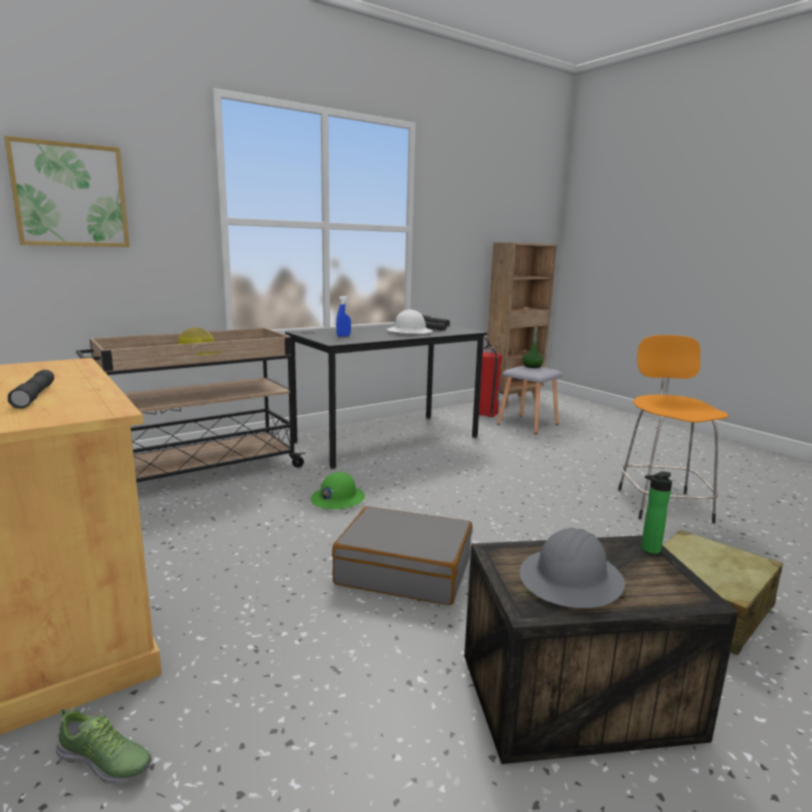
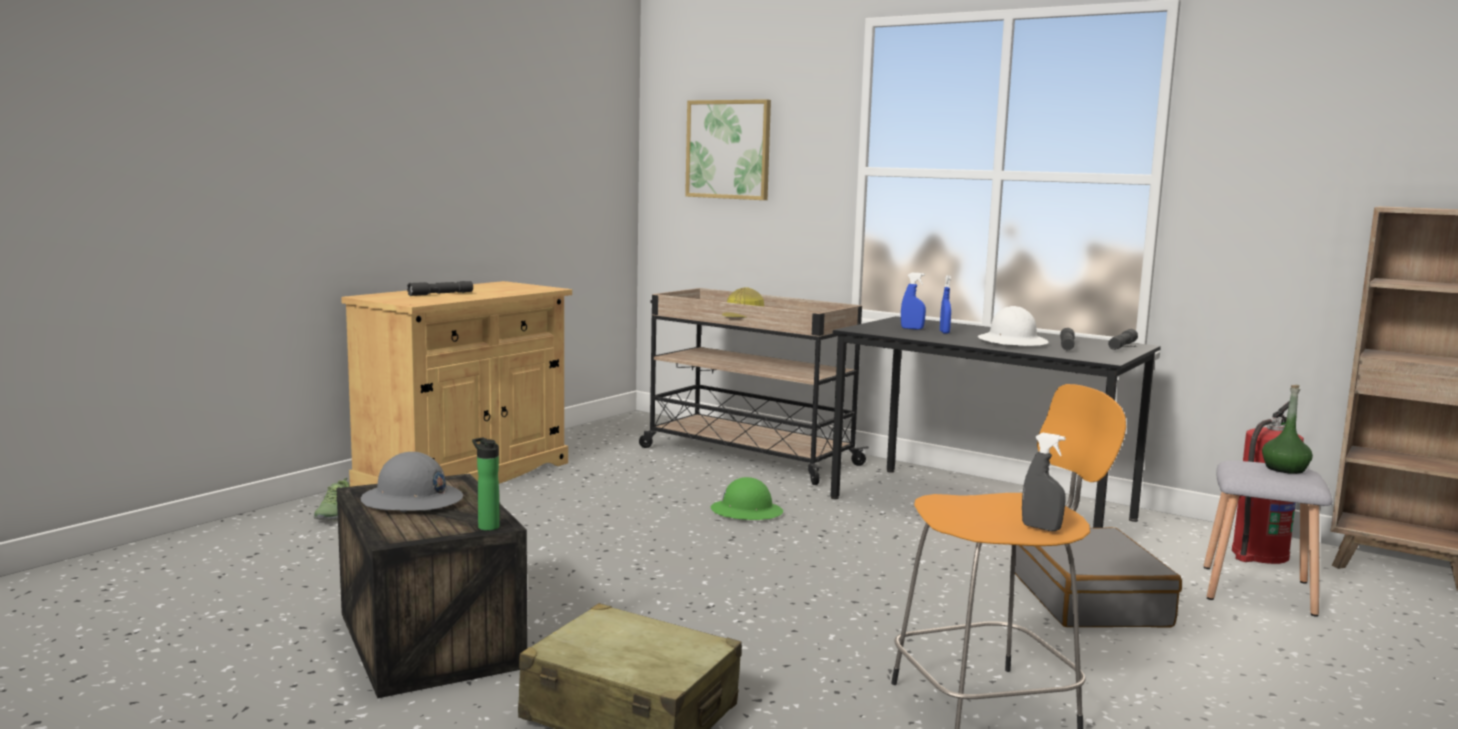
camera: 70 degrees right, 5 degrees down
(364, 334) = (944, 332): none -> blue spray bottle
(404, 571) = (608, 557): grey suitcase -> grey suitcase (1091, 600)
(700, 404) = (1041, 528): none -> grey spray bottle

